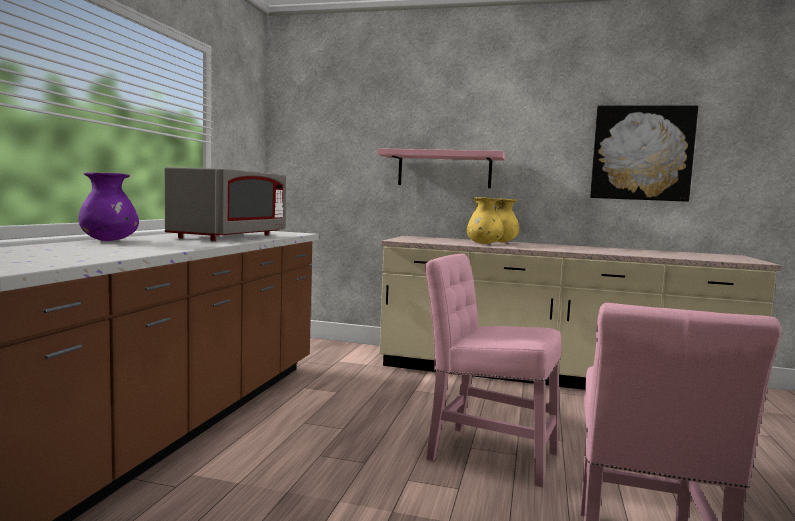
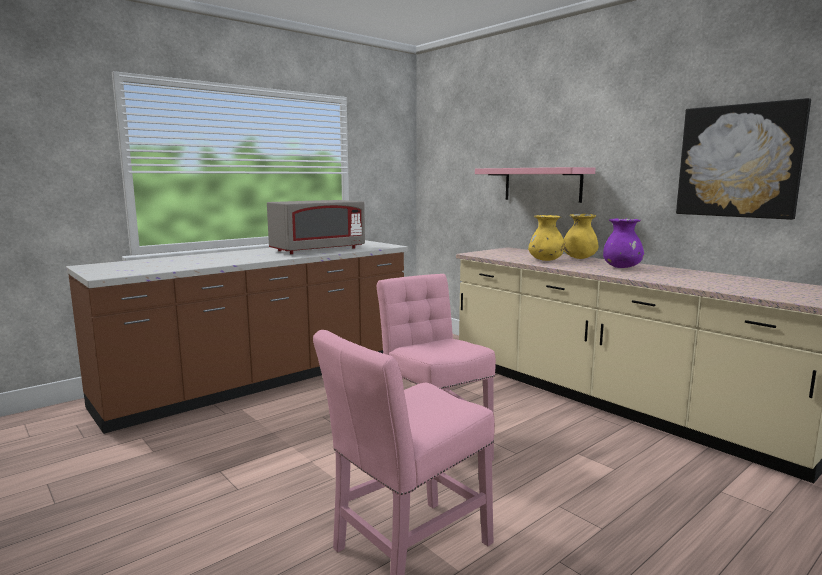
camera: 35 degrees right, 5 degrees up
(109, 241) = (227, 253): purple vase -> purple vase (622, 268)

